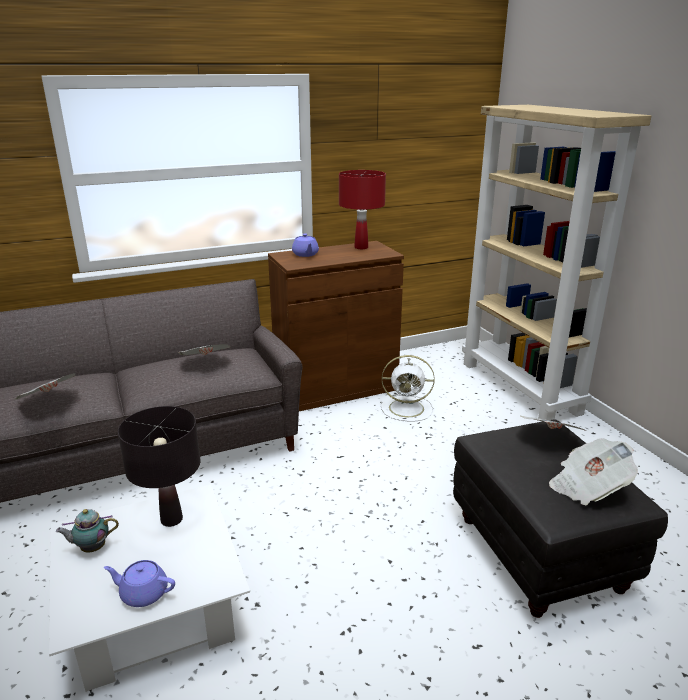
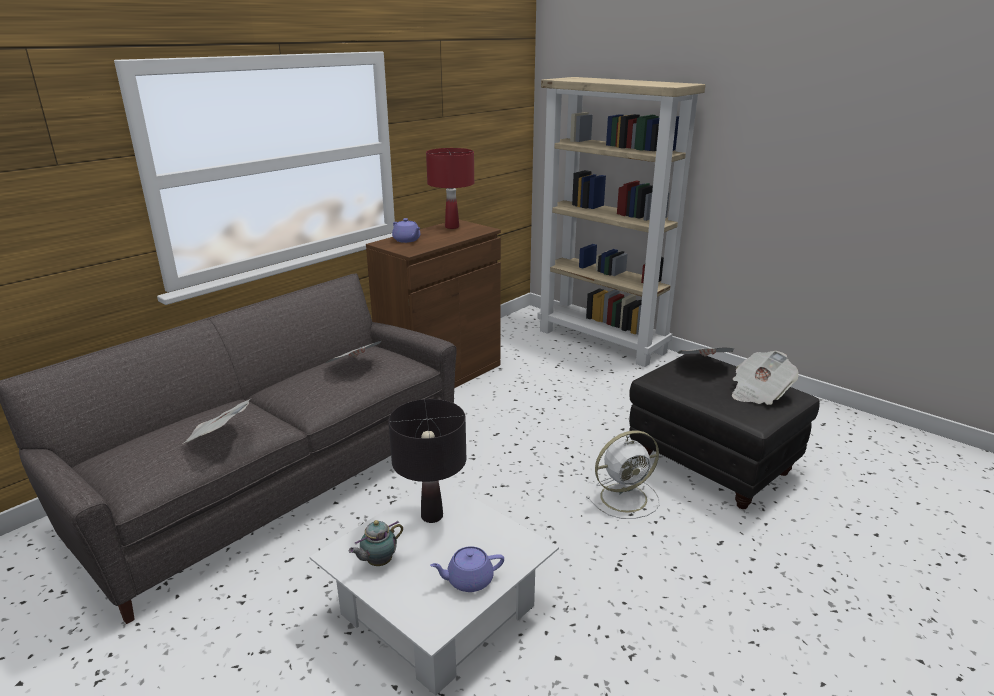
camera: 25 degrees left, 0 degrees up
(408, 408) = (522, 379): white fan -> white fan (625, 497)

